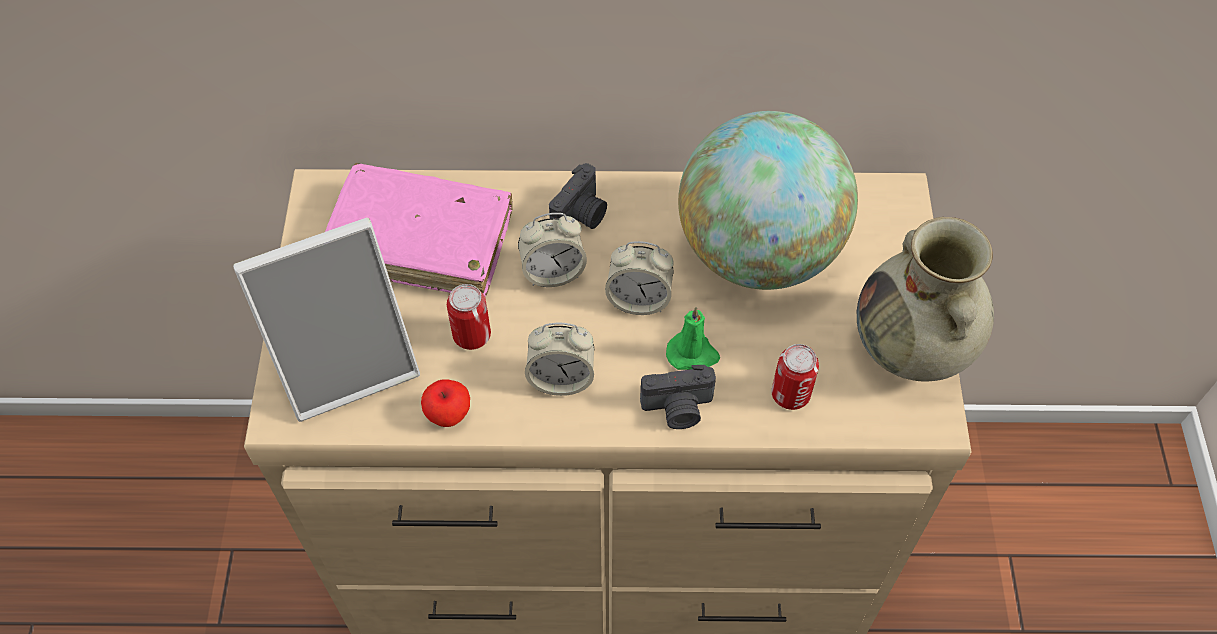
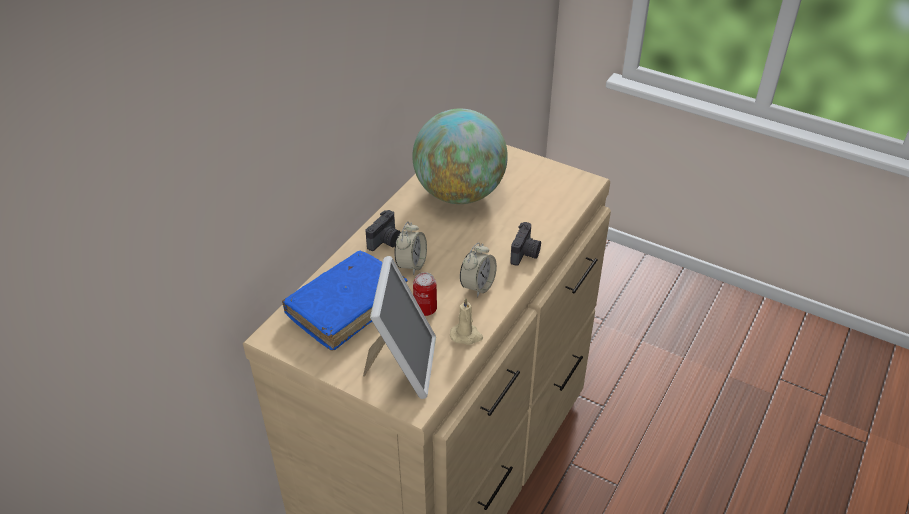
camera: 60 degrees left, 15 degrees down
(421, 241) = (347, 306): pink book -> blue book
(448, 413) = (466, 335): apple -> beige candle
(581, 216) = (386, 241): camera -> camera turned 60 degrees clockwise
(639, 299) = (453, 242): alarm clock -> none
(693, 354) = (499, 237): green candle -> none
(790, 394) = (544, 216): can -> none
(911, 350) = (549, 172): beige vase -> none

